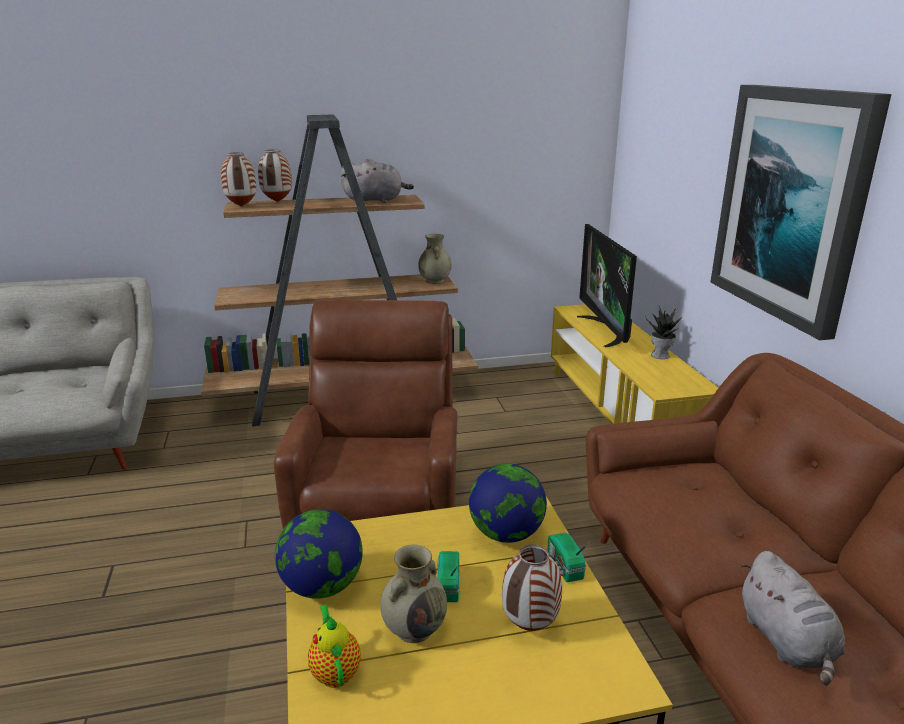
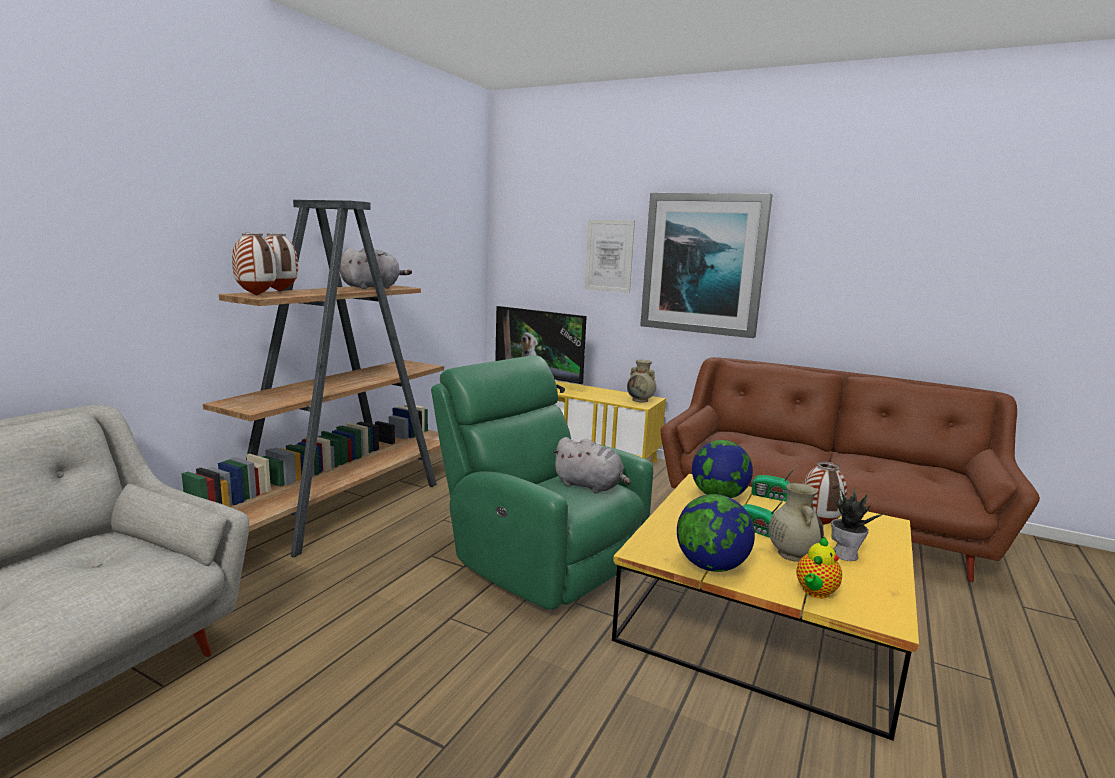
camera: 50 degrees left, 10 degrees down
(335, 671) = (815, 592): teapot -> teapot turned 75 degrees counterclockwise
(380, 513) = (540, 559): brown armchair -> green armchair
(435, 281) = (413, 365): beige vase -> beige vase (640, 400)
(661, 355) = (598, 390): potted plant -> potted plant (845, 554)
(703, 174) = (609, 255): none -> picture
(787, 642) = (890, 478): grey plush toy -> grey plush toy (590, 486)

